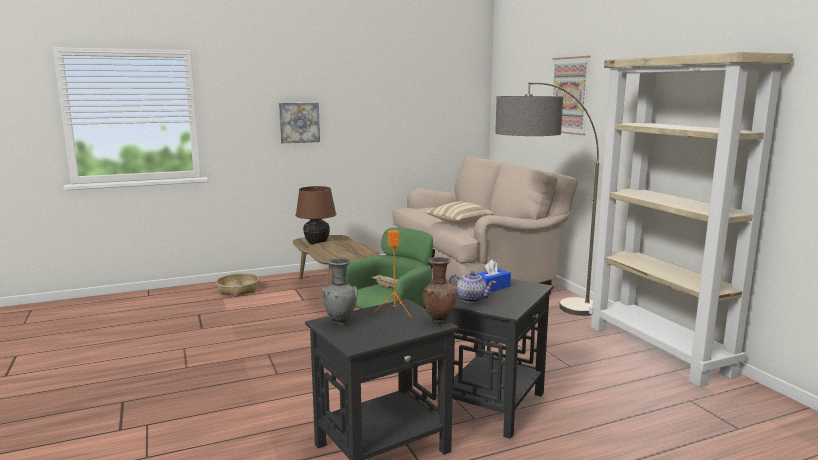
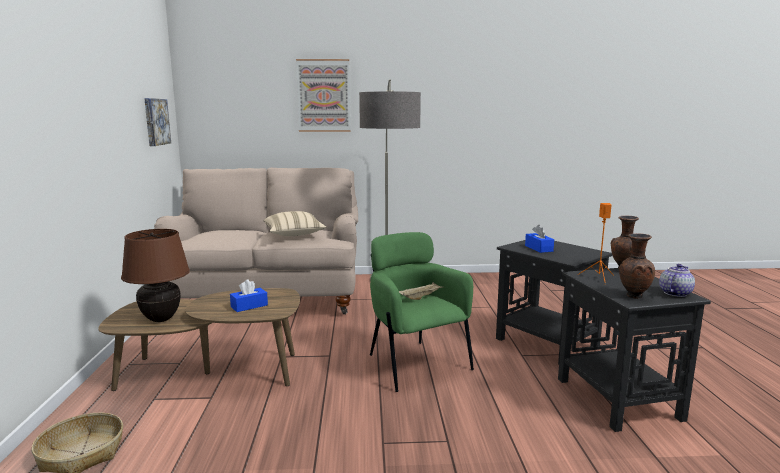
camera: 70 degrees left, 0 degrees up
(299, 122) = (46, 134): picture -> picture (155, 121)
(335, 252) = (249, 306): none -> blue tissue box
(340, 323) = (633, 296): grey vase -> brown vase
(472, 299) = (568, 256): teapot -> teapot (674, 293)
(659, 350) = (477, 279): beige bookcase -> none

